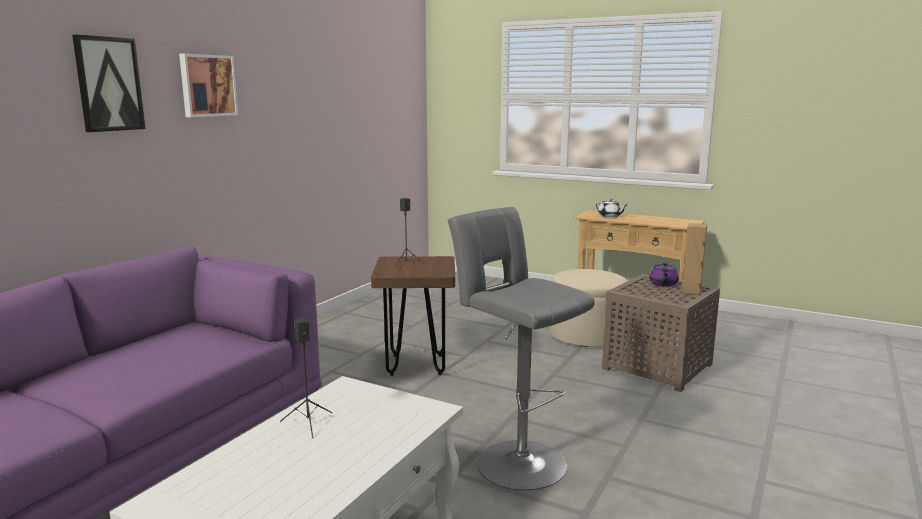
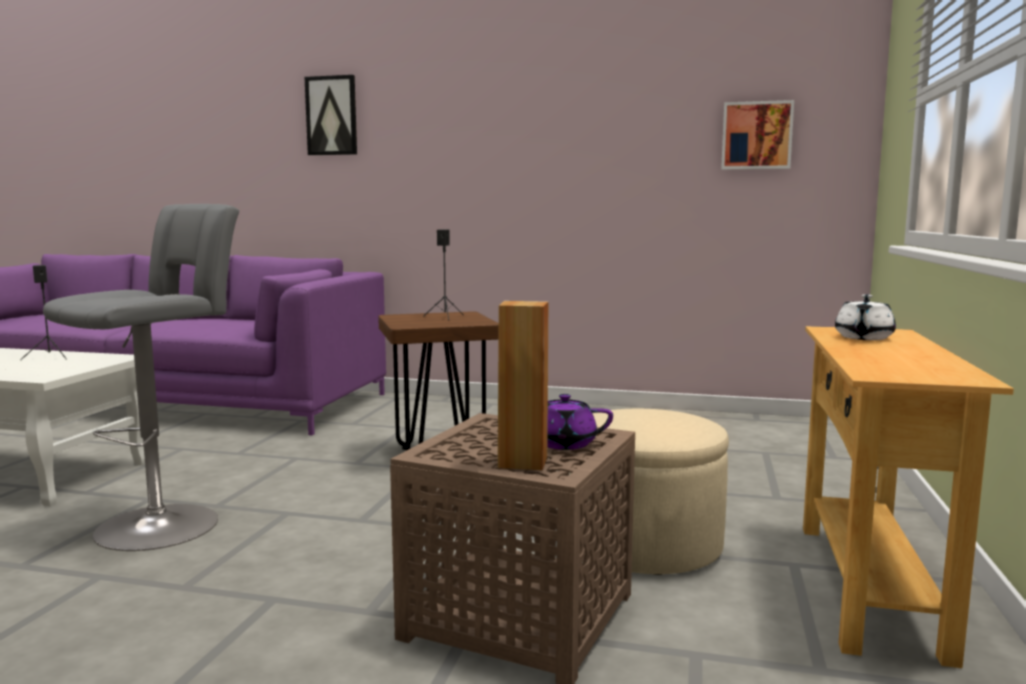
camera: 75 degrees right, 5 degrees down
(207, 85) = (428, 113): picture -> picture (756, 136)

